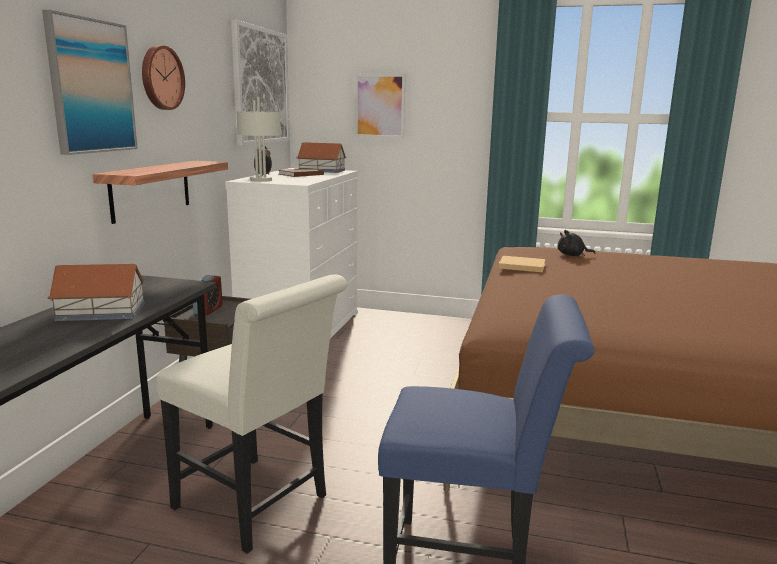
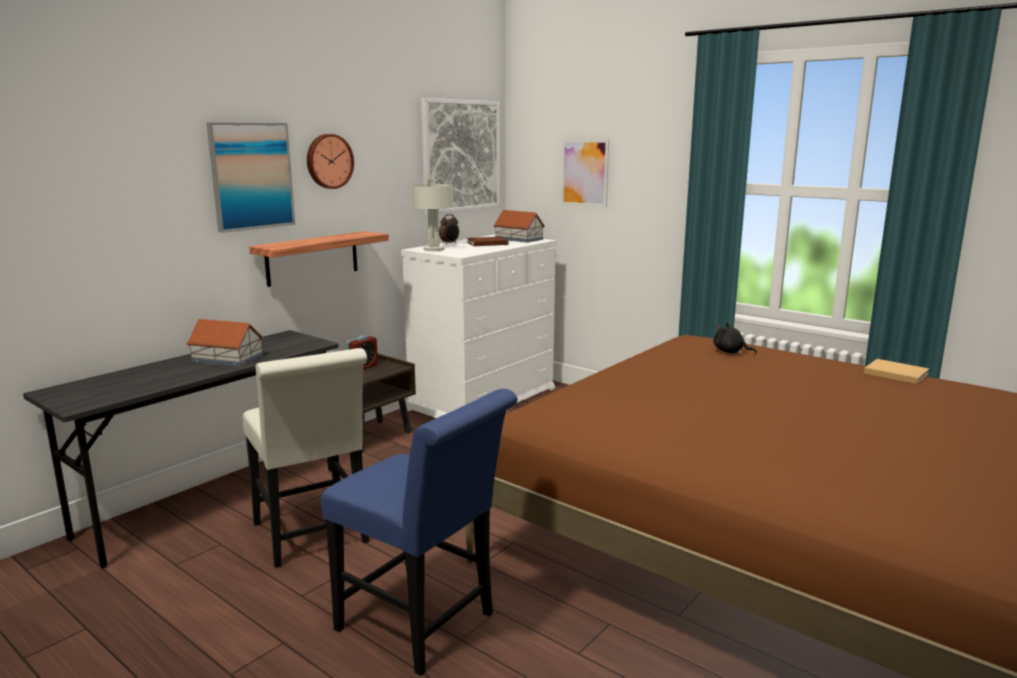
camera: 25 degrees right, 0 degrees up
(520, 266) = (646, 357): beige book -> beige book (894, 373)

